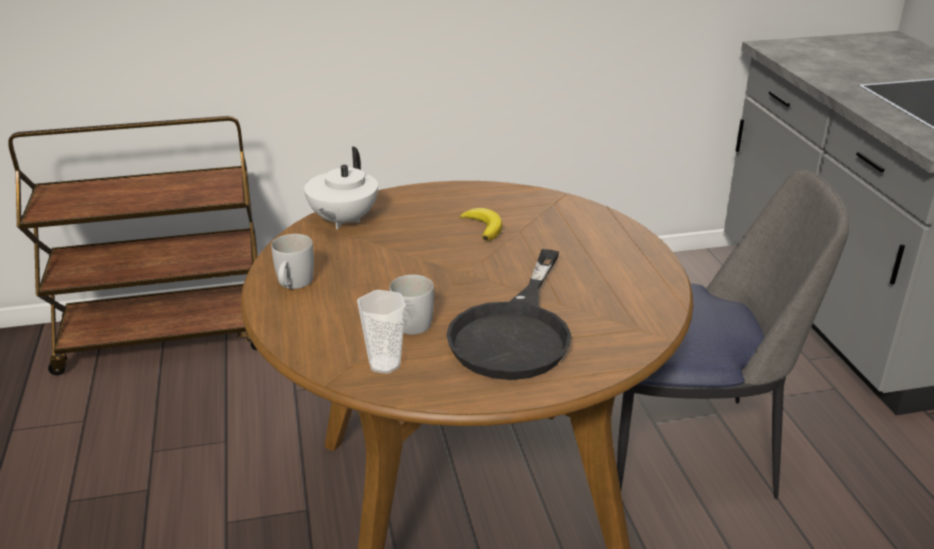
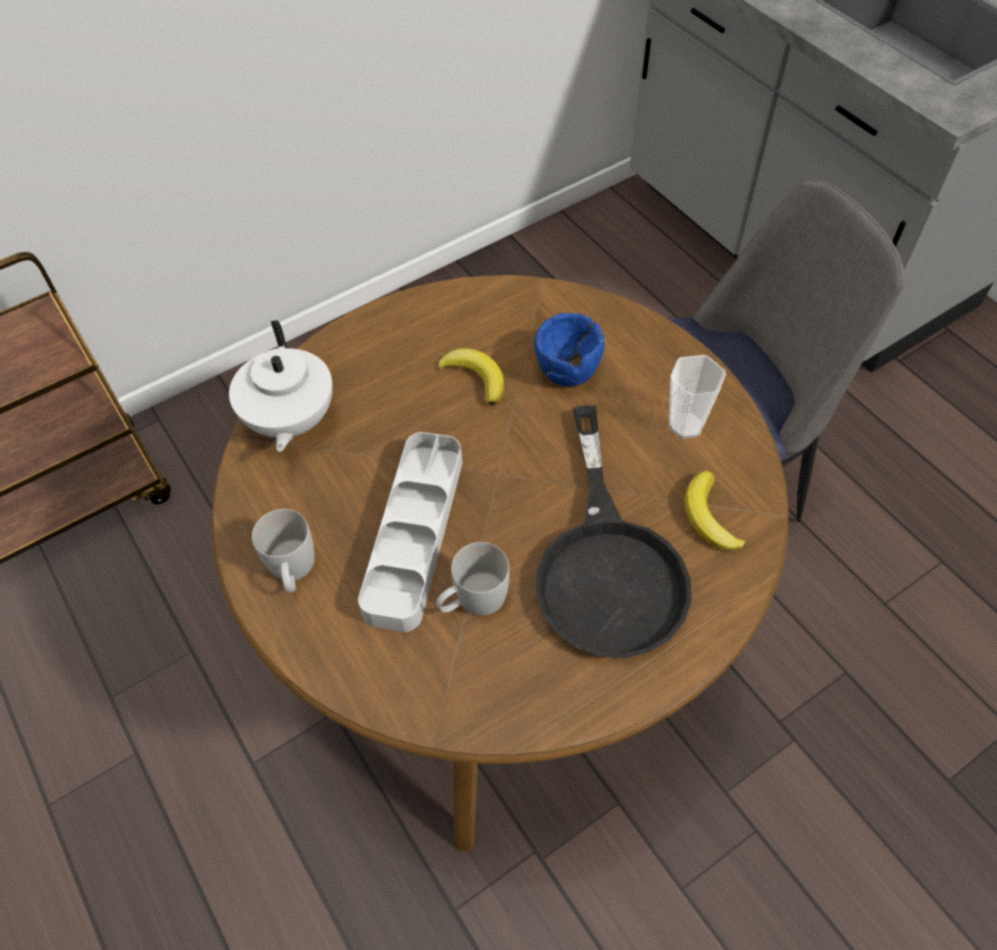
camera: 20 degrees left, 25 degrees up
(384, 364) = (485, 681): cup -> cup (686, 425)
(387, 287) = (414, 534): none -> grey tray
(553, 236) = (568, 369): none -> blue bowl
(611, 327) = (709, 517): none -> banana

